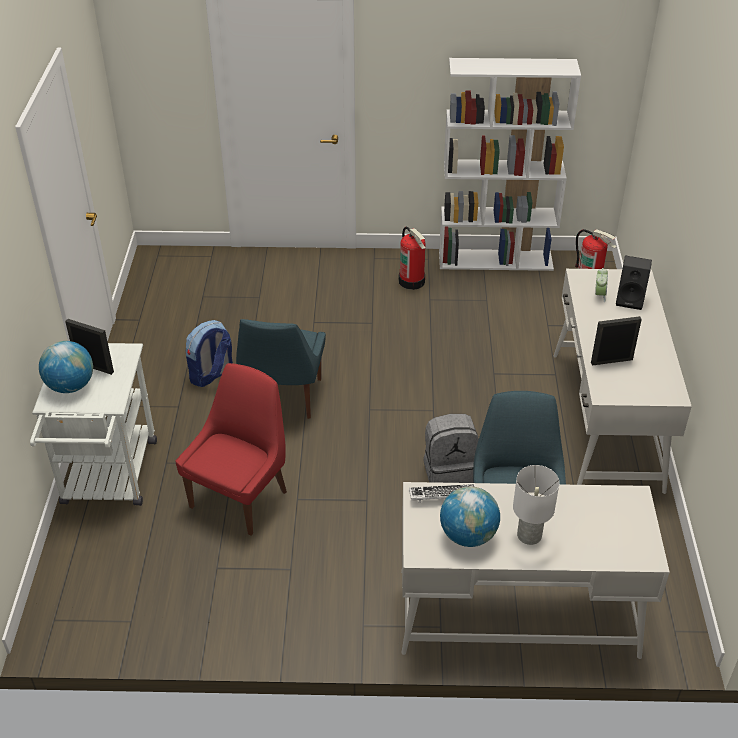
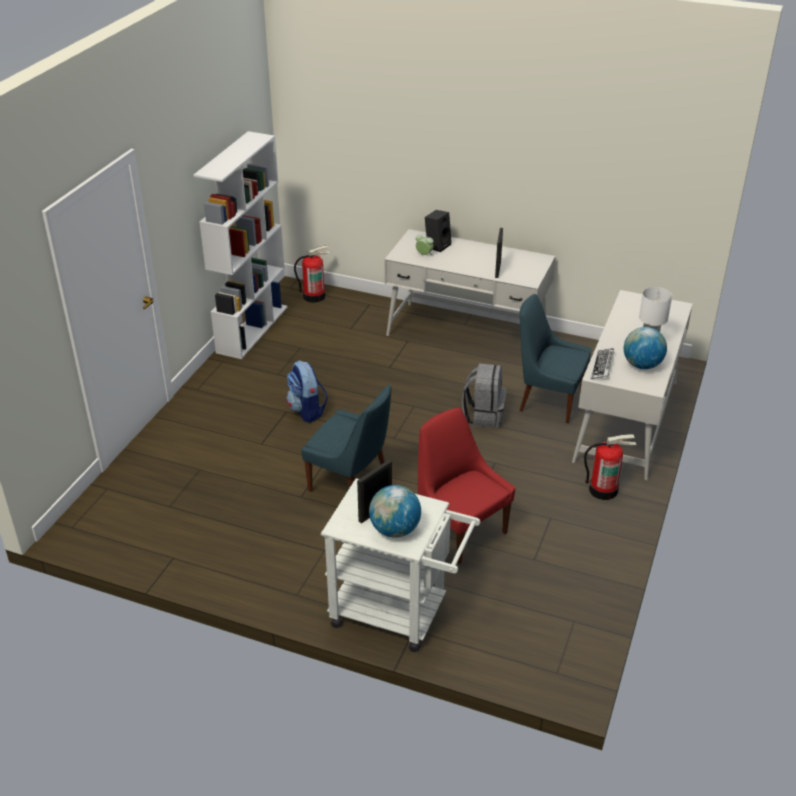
camera: 70 degrees left, 5 degrees down
(211, 375) = (293, 521): backpack -> backpack (307, 411)
(412, 281) = (246, 377): fire extinguisher -> fire extinguisher (603, 490)

